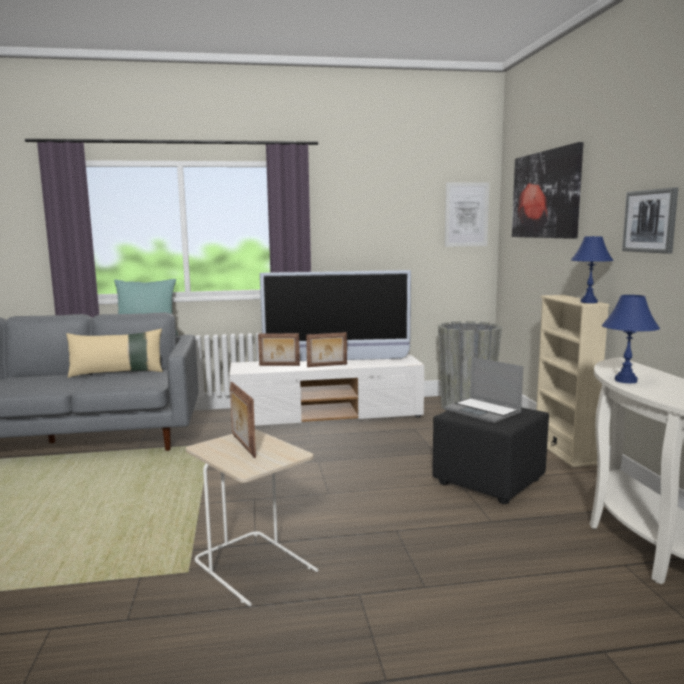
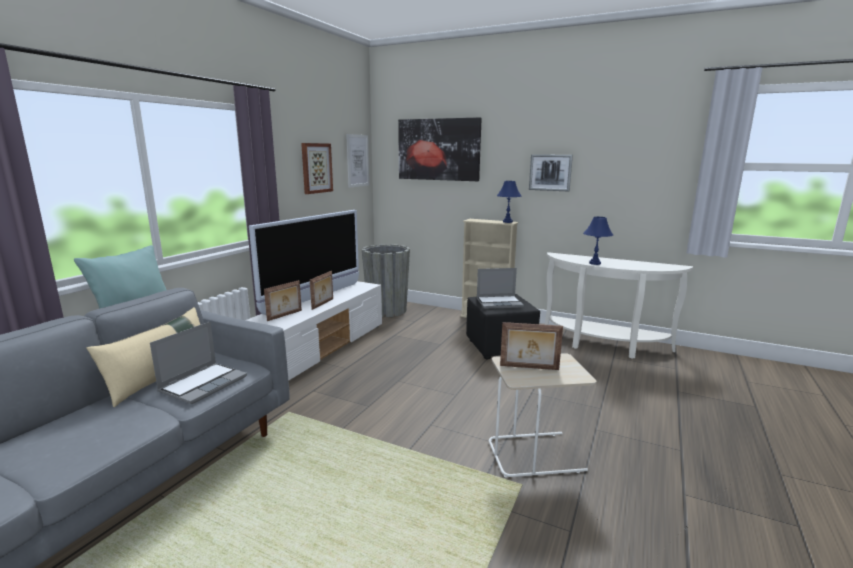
camera: 55 degrees left, 5 degrees up
(117, 382) = (204, 384): none -> laptop
(387, 222) = (316, 168): none -> picture

